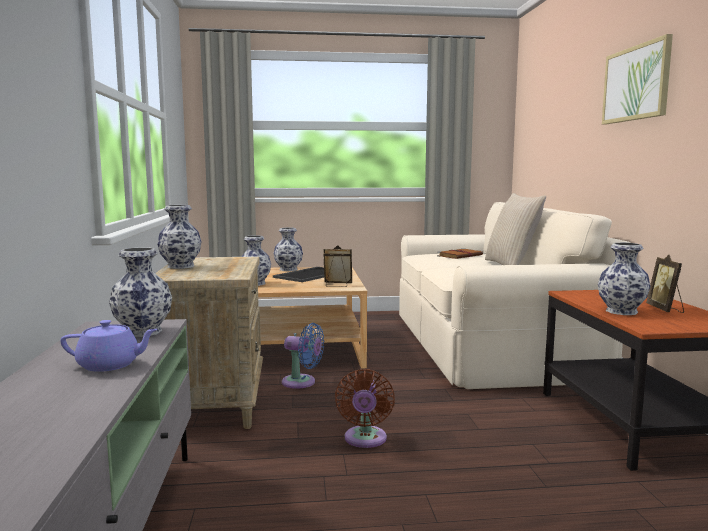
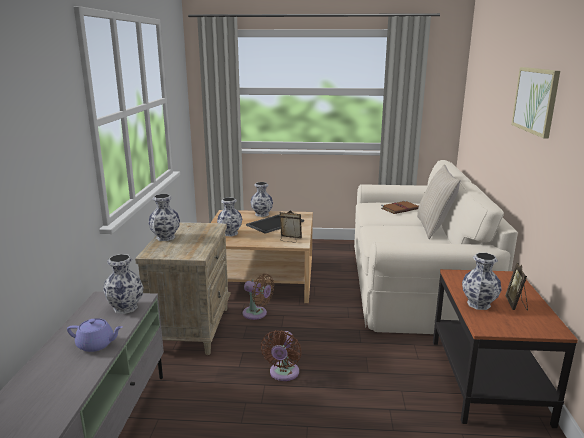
camera: 10 degrees right, 10 degrees up
(302, 382) = (257, 314): blue fan -> brown fan

